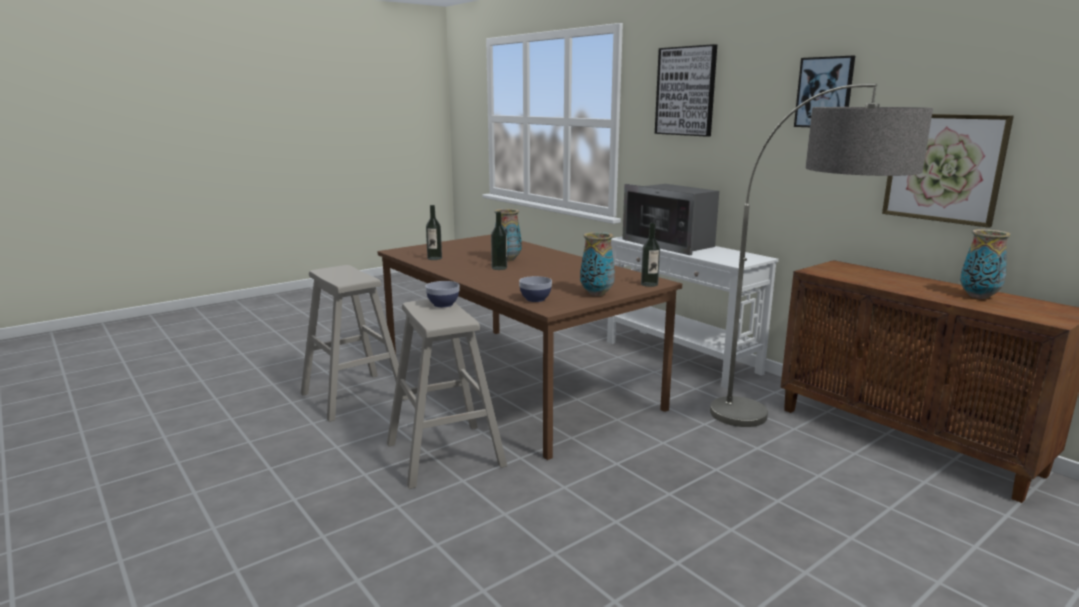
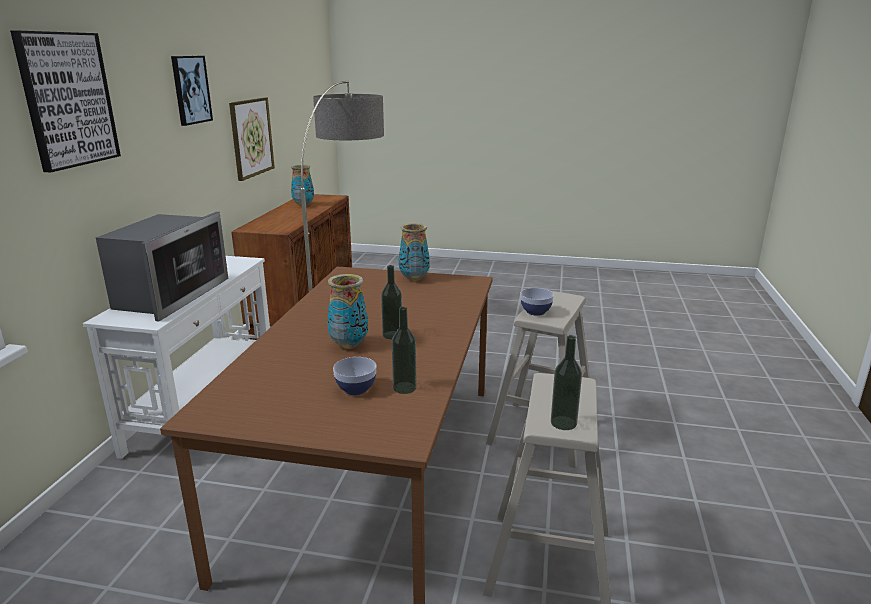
camera: 130 degrees left, 5 degrees up
(535, 299) = (463, 290): bowl -> bowl (355, 389)
(649, 284) = (358, 272): bottle -> bottle (563, 423)

